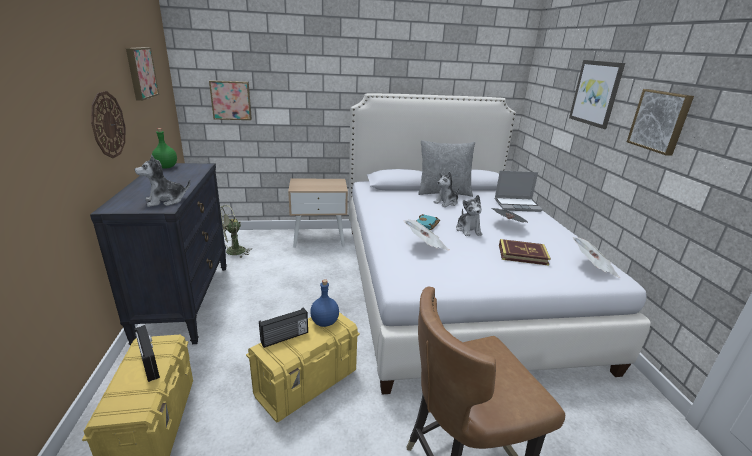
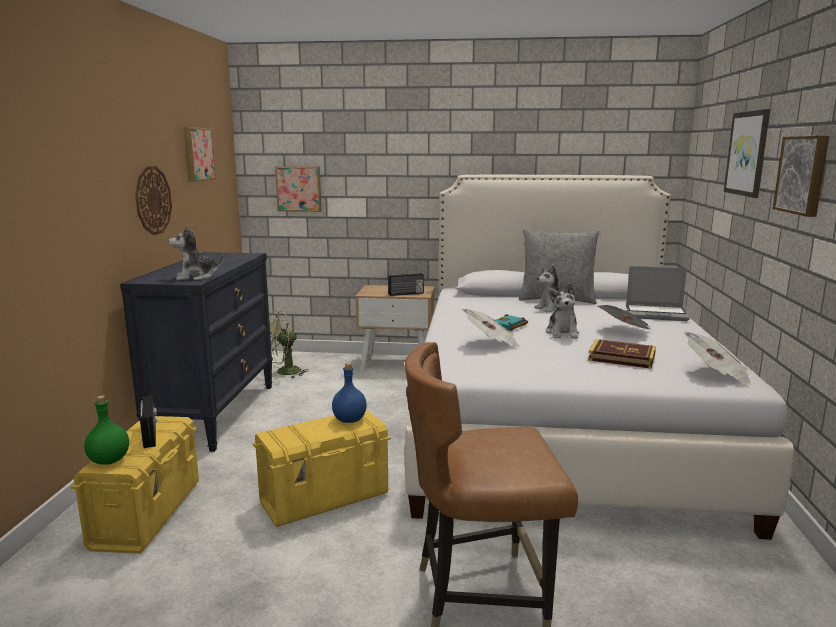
camera: 15 degrees right, 10 degrees down
(166, 167) = (212, 255): green bottle -> green bottle (109, 461)
(285, 338) = (298, 428): radio -> radio (406, 294)

